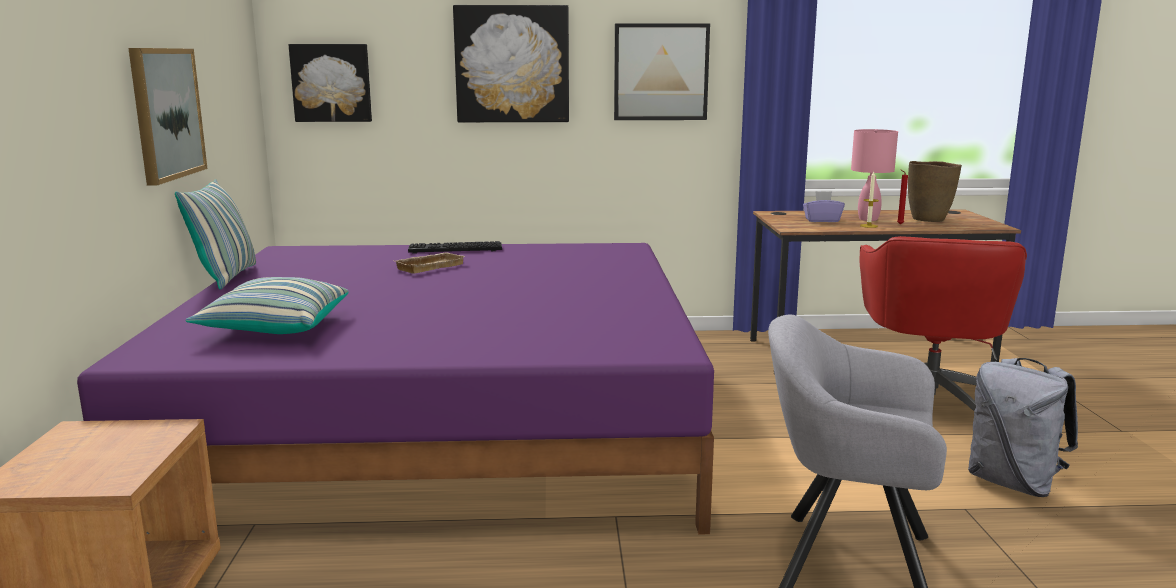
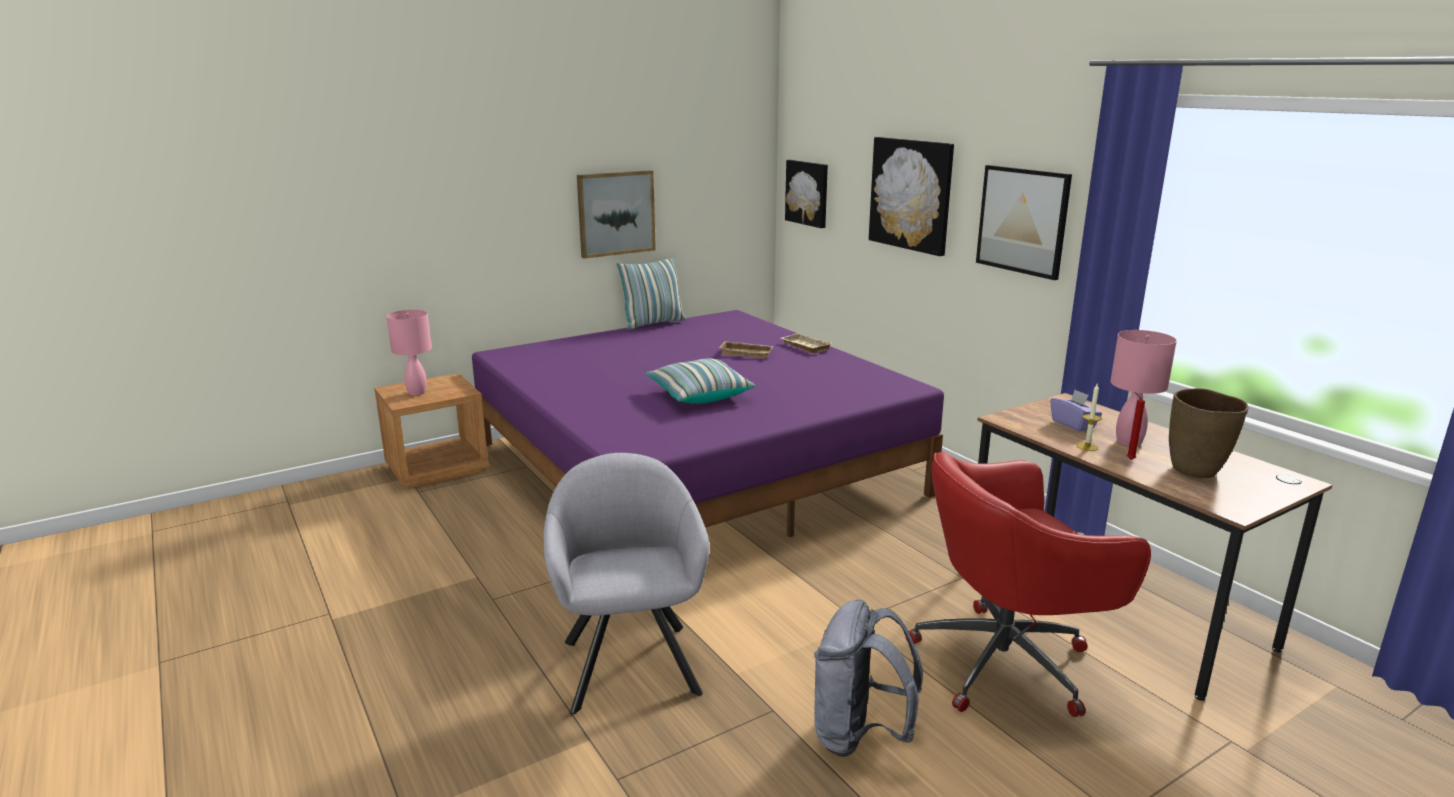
camera: 60 degrees right, 5 degrees up
(87, 463) = (417, 393): none -> pink table lamp
(274, 328) = (571, 360): pillow -> pillow (699, 395)
(454, 249) = (804, 347): keyboard -> beige tray

